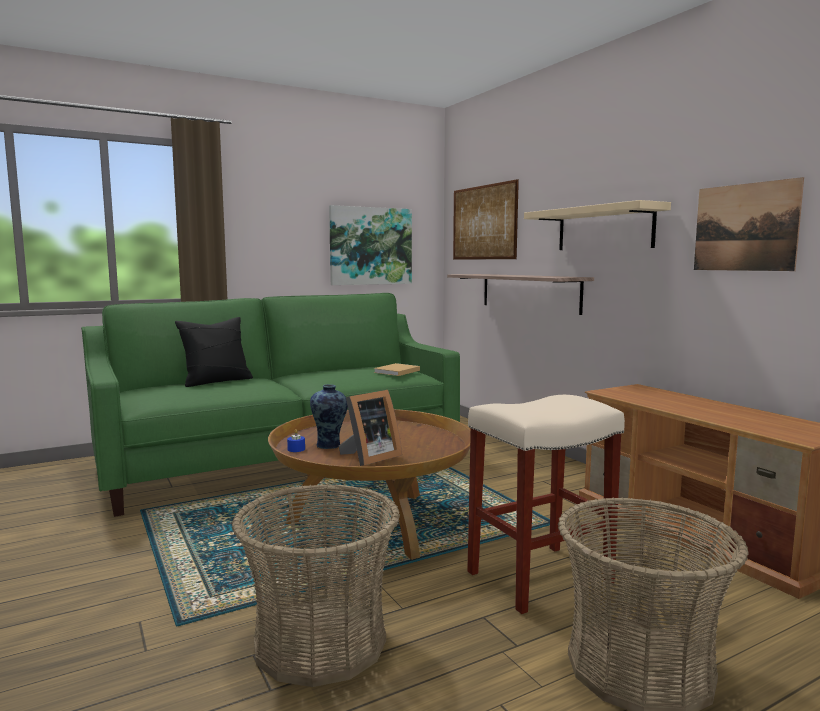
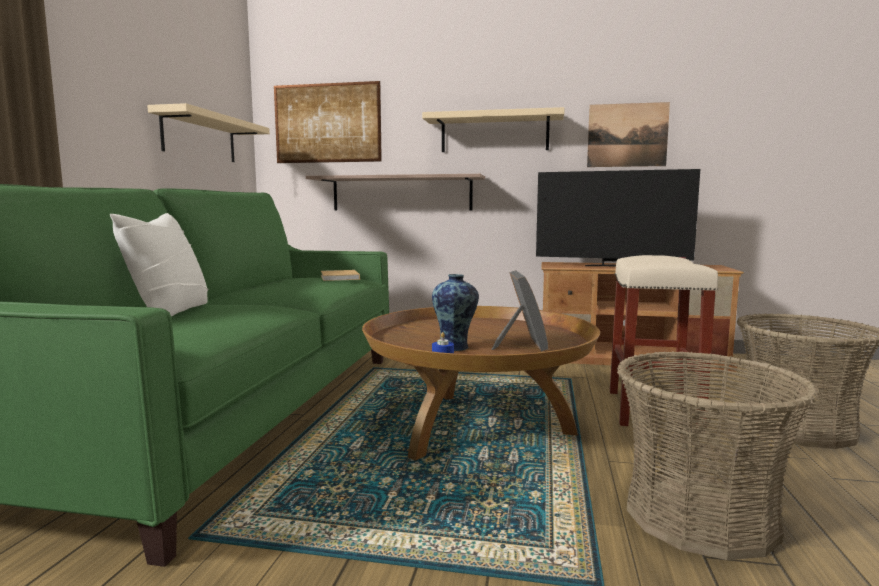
camera: 50 degrees left, 0 degrees up
(216, 381) = (170, 312): black pillow -> white pillow
(370, 246) = (199, 137): picture -> beige shelf
(674, 403) = (611, 266): none -> television

